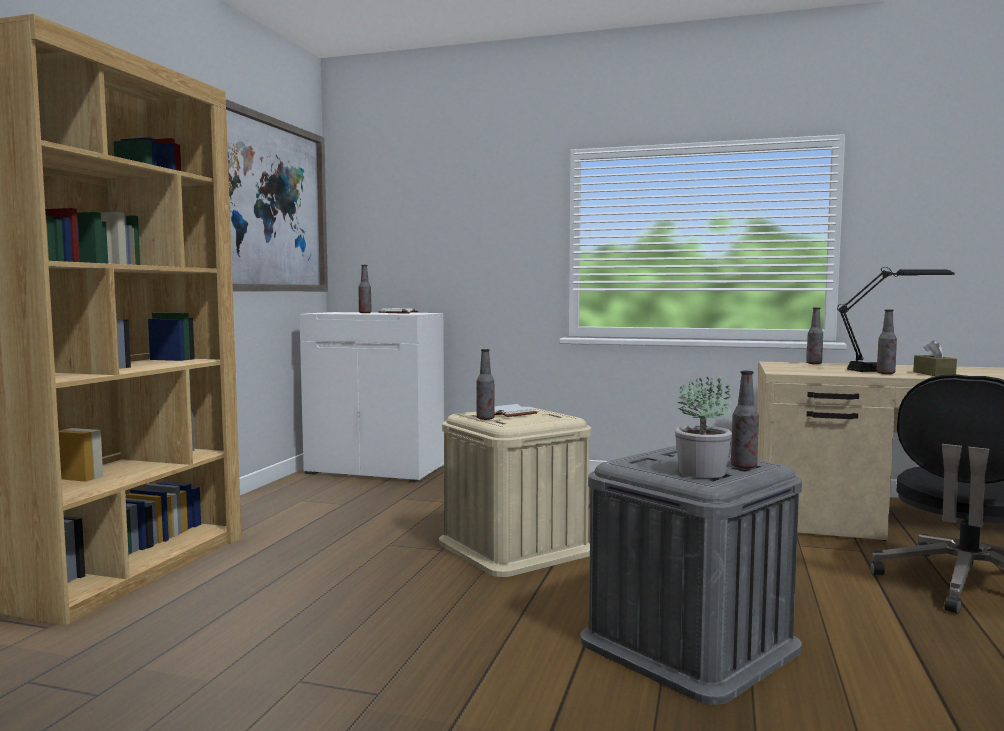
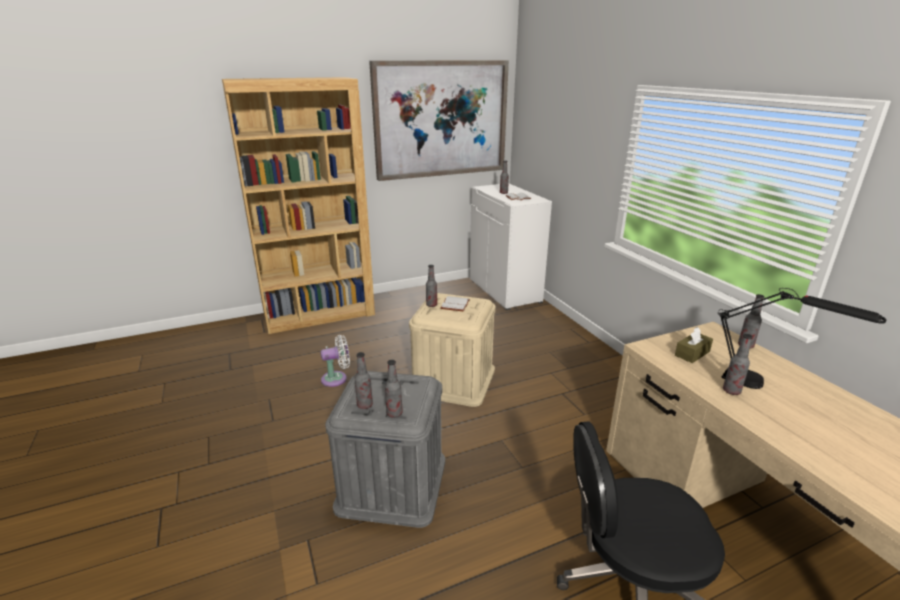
camera: 50 degrees right, 20 degrees up
(360, 609) = (337, 378): none -> white fan
(703, 472) = (365, 405): potted plant -> bottle
(934, 374) = (779, 415): brown tissue box -> brown tissue box (692, 353)

